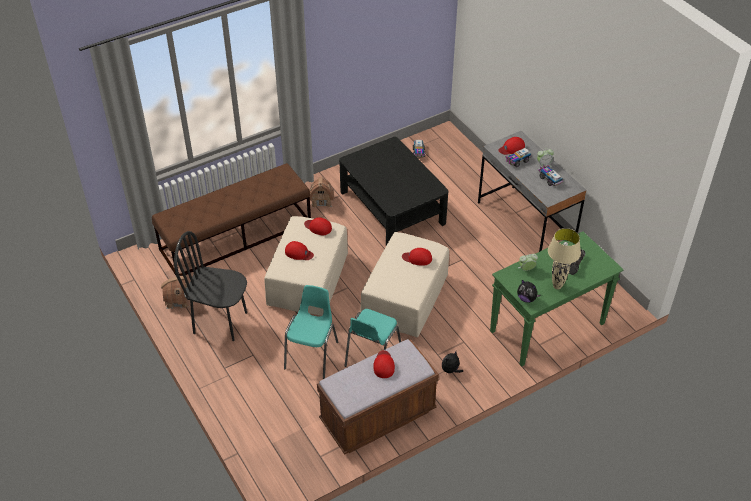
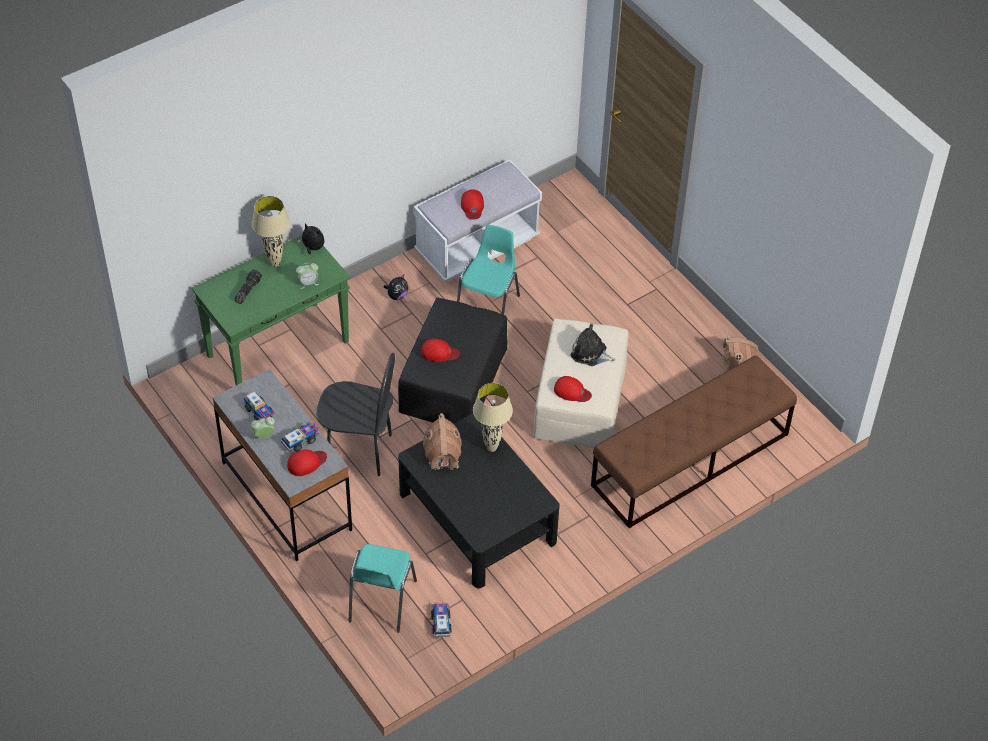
camera: 175 degrees right, 5 degrees up
(220, 322) = (676, 340): black chair -> black chair (359, 450)
(298, 253) = (590, 353): red cap -> plush toy
(312, 355) = (558, 307): turquoise chair -> turquoise chair (381, 602)
(321, 201) = (581, 523): toy house -> toy house (442, 457)
(378, 416) = (477, 246): brown bench -> white bench
(382, 192) = (491, 448): none -> beige table lamp
(405, 297) = (453, 380): beige ottoman -> black ottoman

